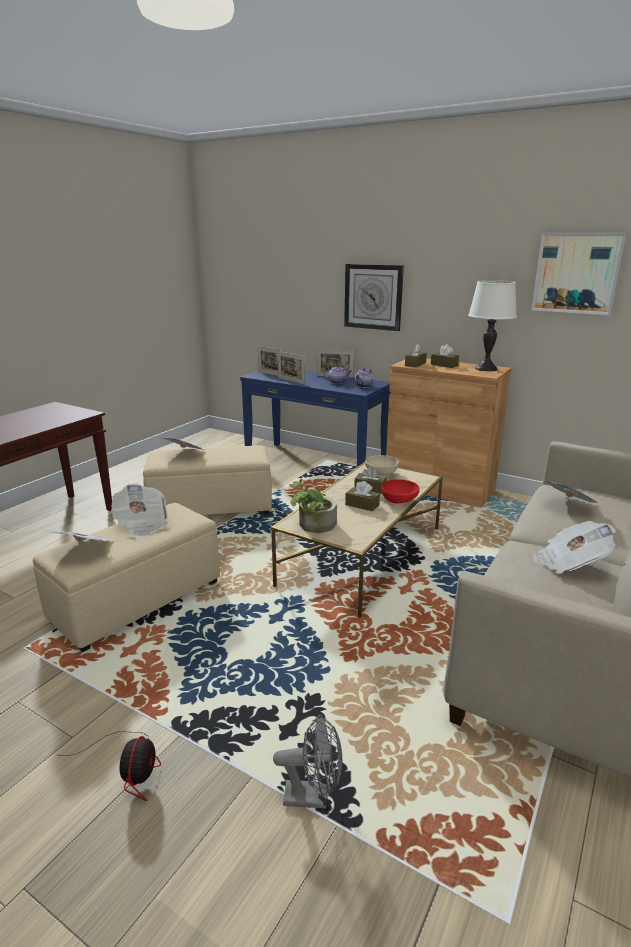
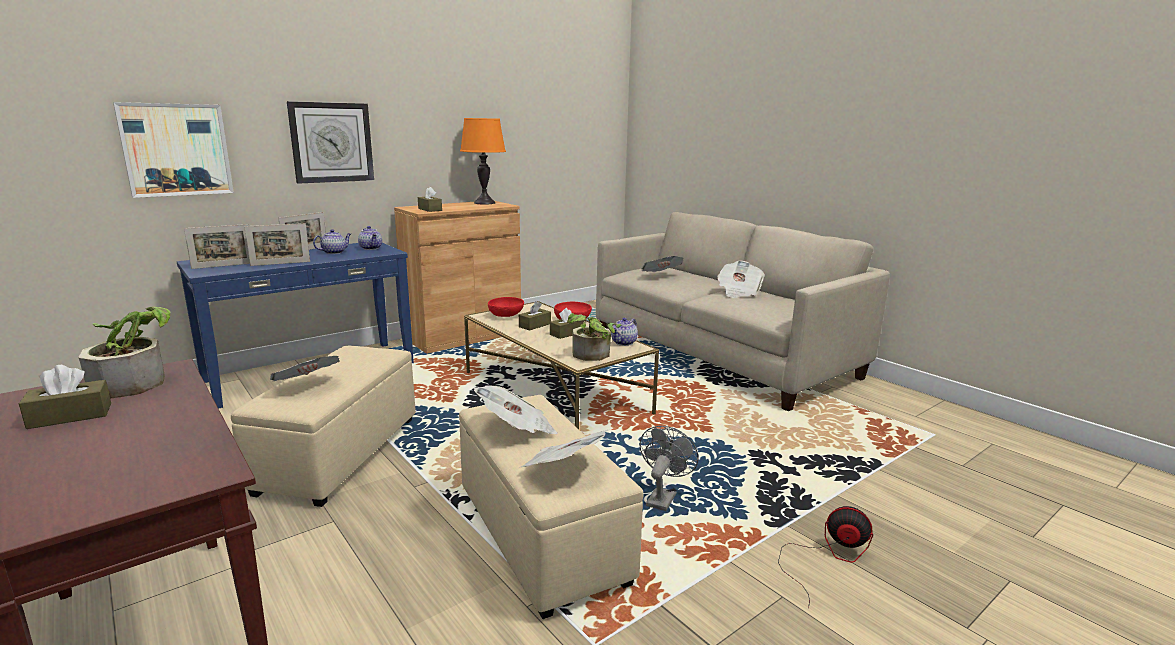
camera: 70 degrees left, 5 degrees down
(71, 413) = (136, 381): none -> potted plant
(313, 796) = (855, 473): grey fan -> grey fan (662, 497)
(362, 534) = (624, 343): none -> teapot
(381, 474) = (506, 316): beige bowl -> red bowl
(444, 365) = (450, 206): brown tissue box -> brown tissue box (70, 416)
(486, 368) = (484, 203): white table lamp -> orange table lamp
(576, 273) = (524, 111): picture -> picture (176, 150)

